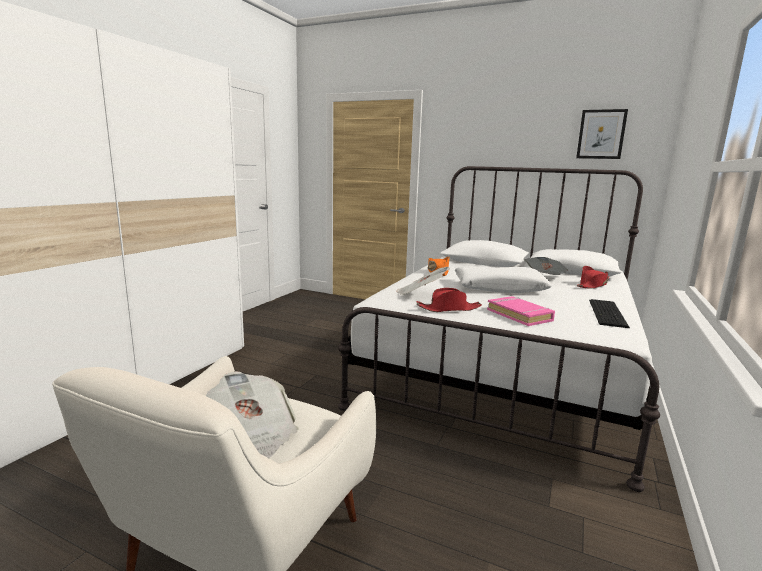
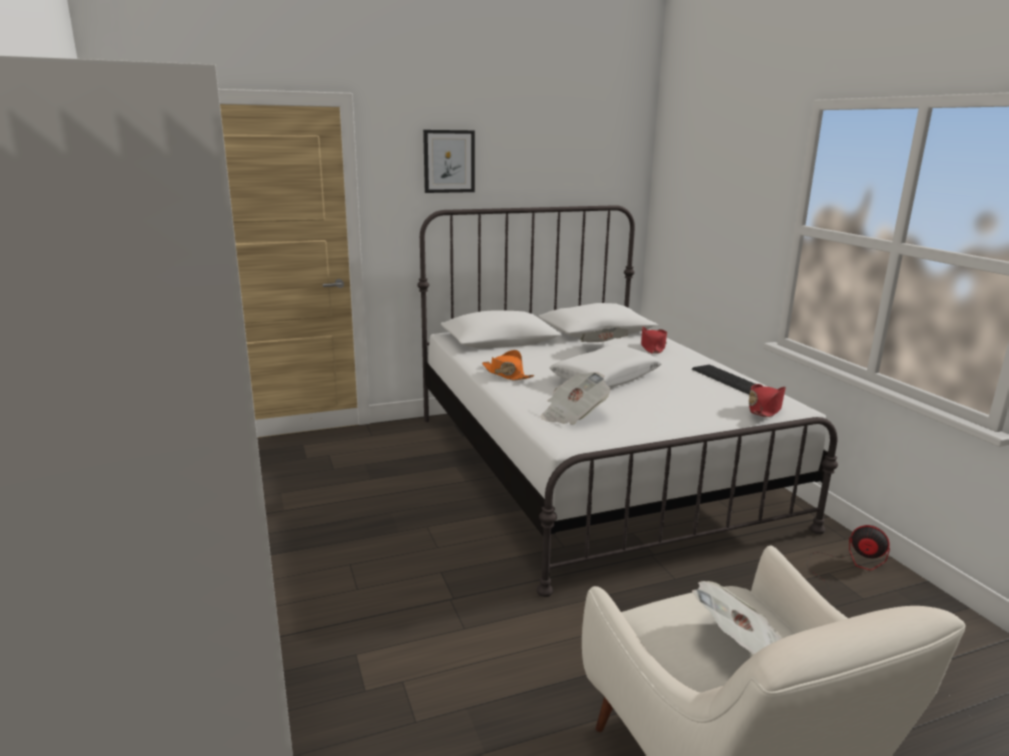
camera: 45 degrees left, 5 degrees up
(449, 309) = (637, 424): red hat -> red hat (765, 408)
(519, 315) = (694, 408): pink book -> none
(601, 134) = (587, 163): picture -> picture (449, 161)
(621, 525) = (849, 564): none -> fan

